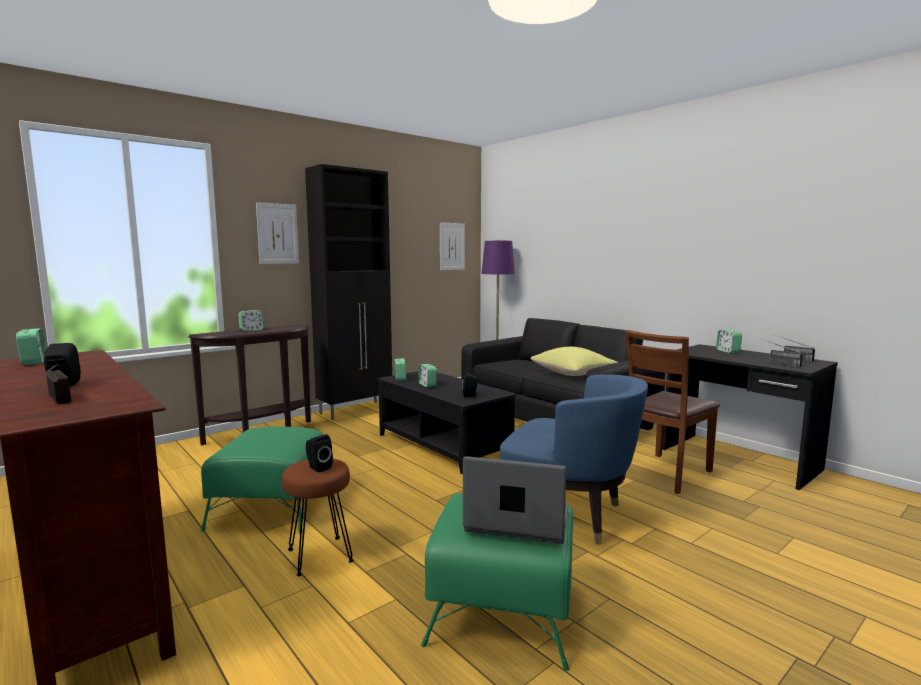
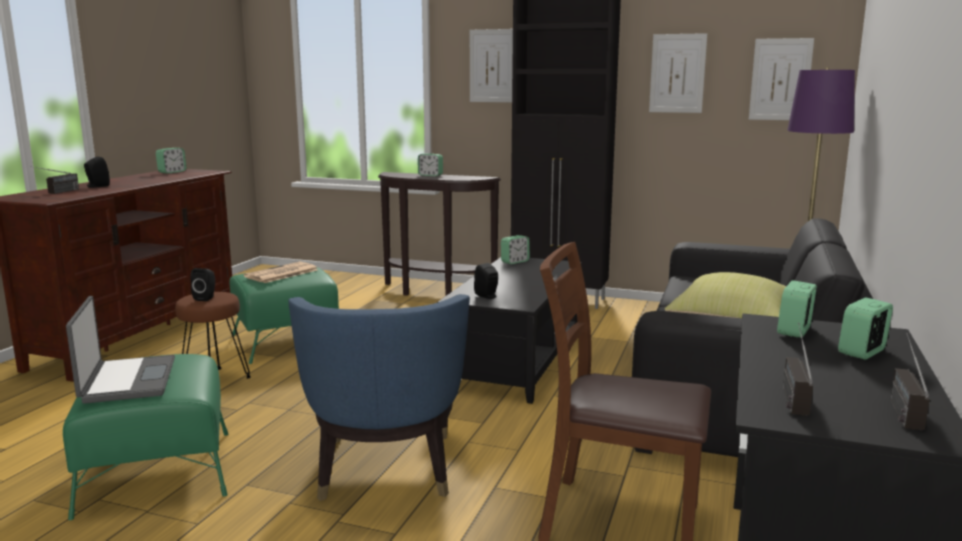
camera: 60 degrees right, 5 degrees up
(269, 438) = (281, 274): none -> newspaper
(403, 242) = (677, 73): none -> picture
(427, 385) = (505, 275): alarm clock -> alarm clock (794, 331)

